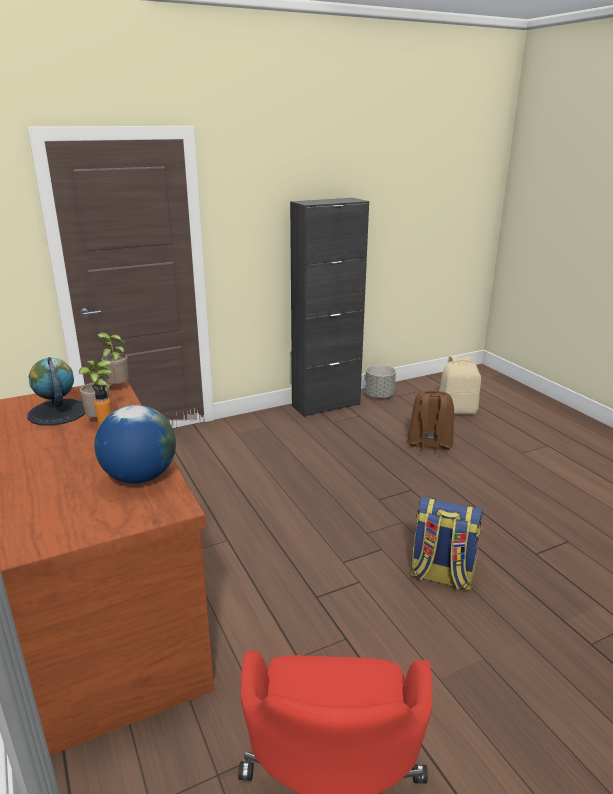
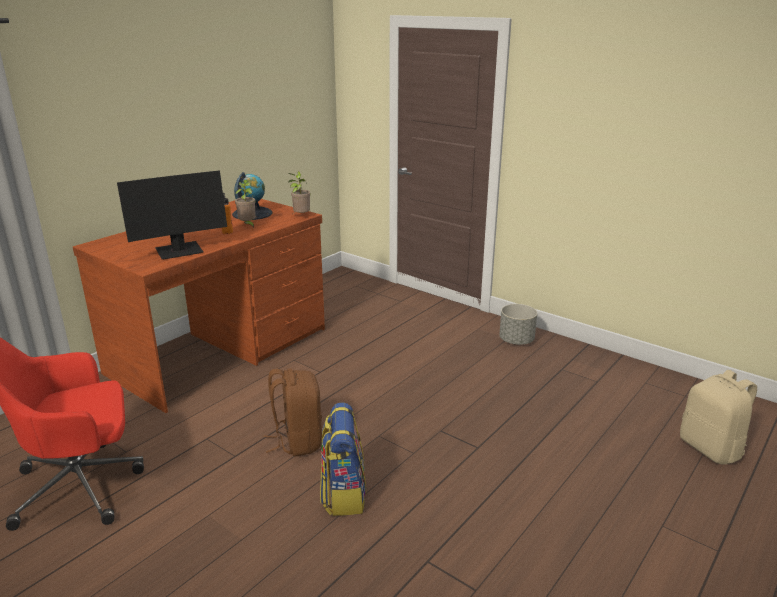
camera: 65 degrees right, 0 degrees up
(140, 477) = (179, 251): globe -> monitor
(326, 405) = (593, 357): black cabinet -> none
(379, 396) = (665, 383): grey planter -> grey planter (516, 341)
(429, 446) = (586, 442): brown backpack -> brown backpack (297, 441)

